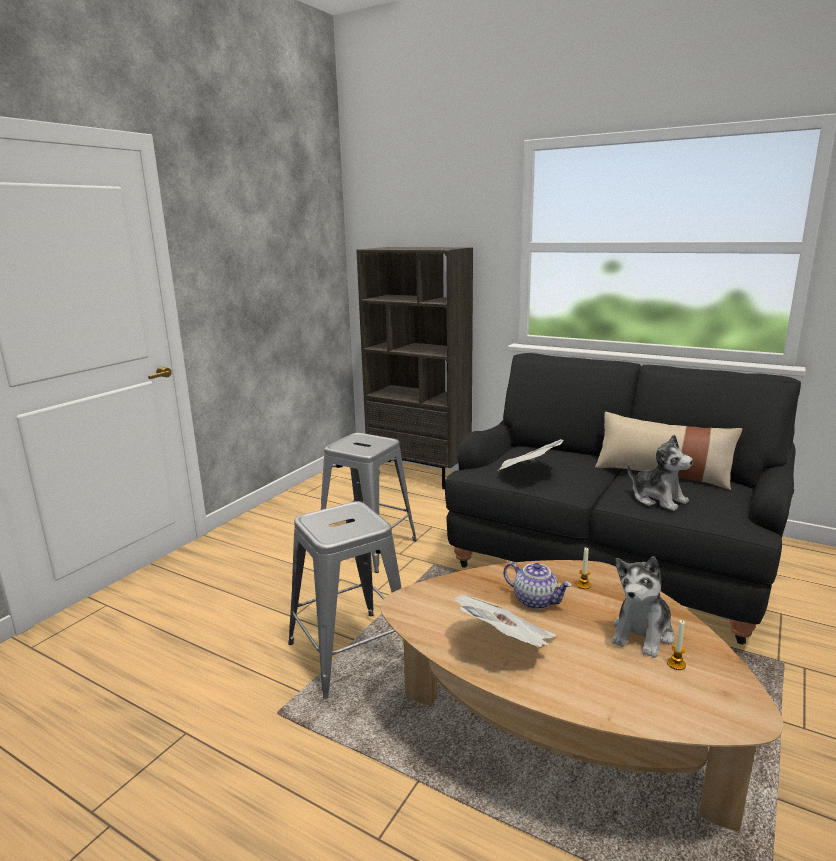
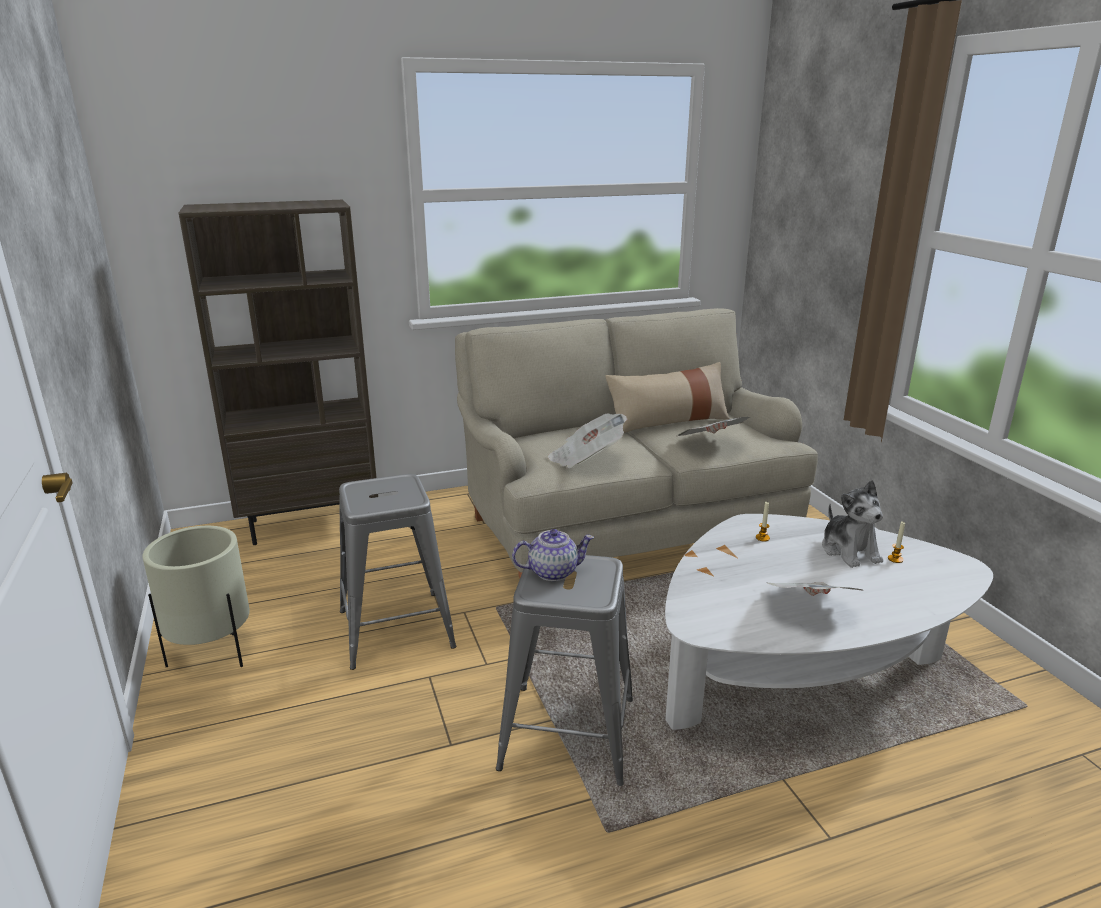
camera: 50 degrees left, 5 degrees up
(282, 515) = (212, 652): none -> beige planter
(536, 601) = (762, 567): teapot -> teapot (553, 571)
(559, 737) = (799, 677): brown coffee table -> white coffee table
(612, 560) = (622, 525): black sofa -> beige sofa
(658, 499) = (710, 444): plush toy -> newspaper

